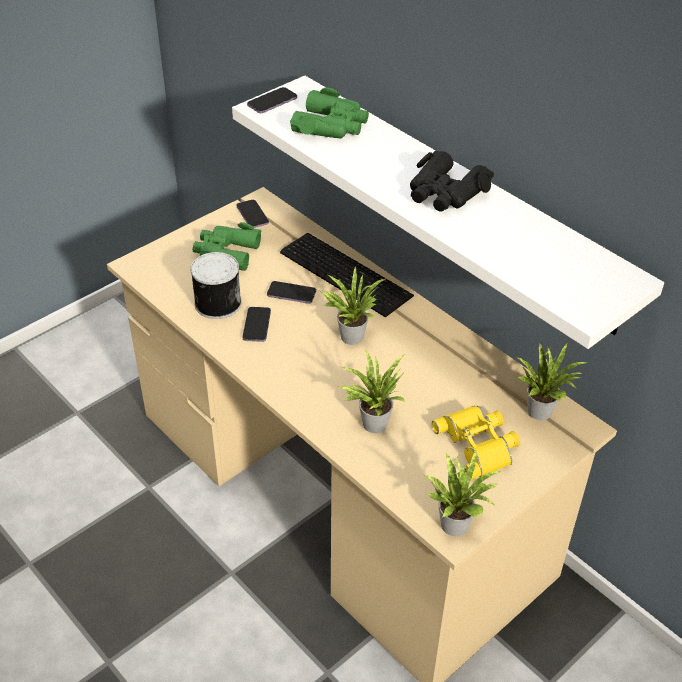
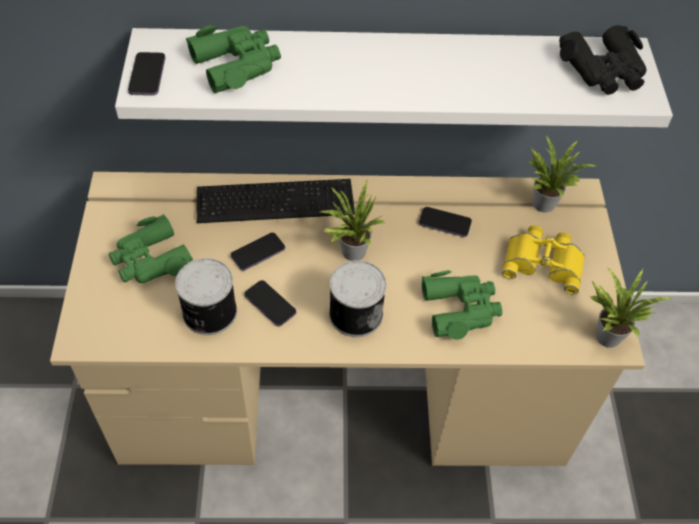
camera: 50 degrees left, 10 degrees up
(252, 215) = (123, 206): phone -> phone (445, 223)
(299, 369) = (355, 313): none -> can
(372, 422) = (460, 309): potted plant -> green binoculars
(445, 193) = (418, 66): black binoculars -> black binoculars (604, 70)

